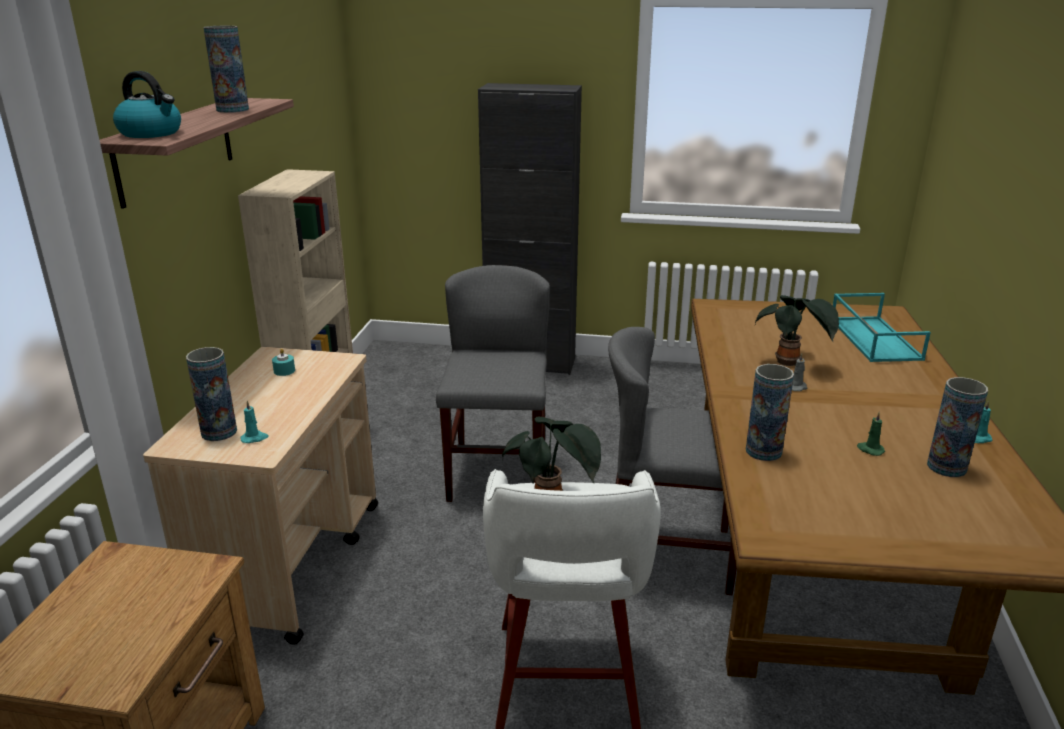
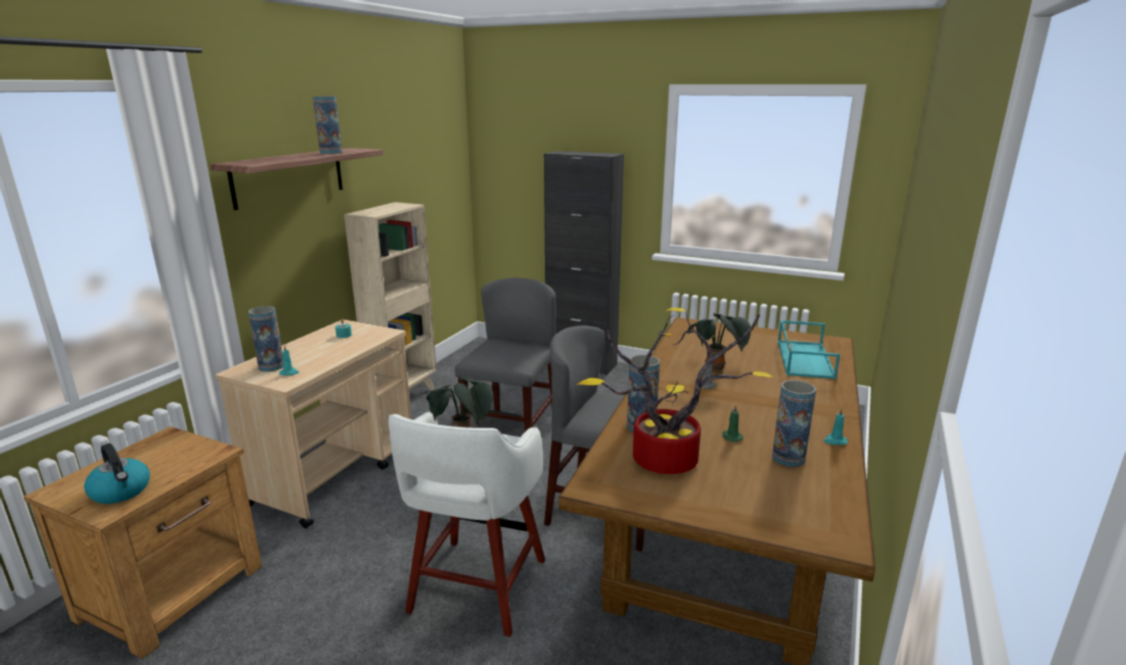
camera: 15 degrees right, 5 degrees down
(151, 133) = (255, 161): kettle -> kettle (121, 491)
(821, 494) = (662, 463): none -> potted plant

